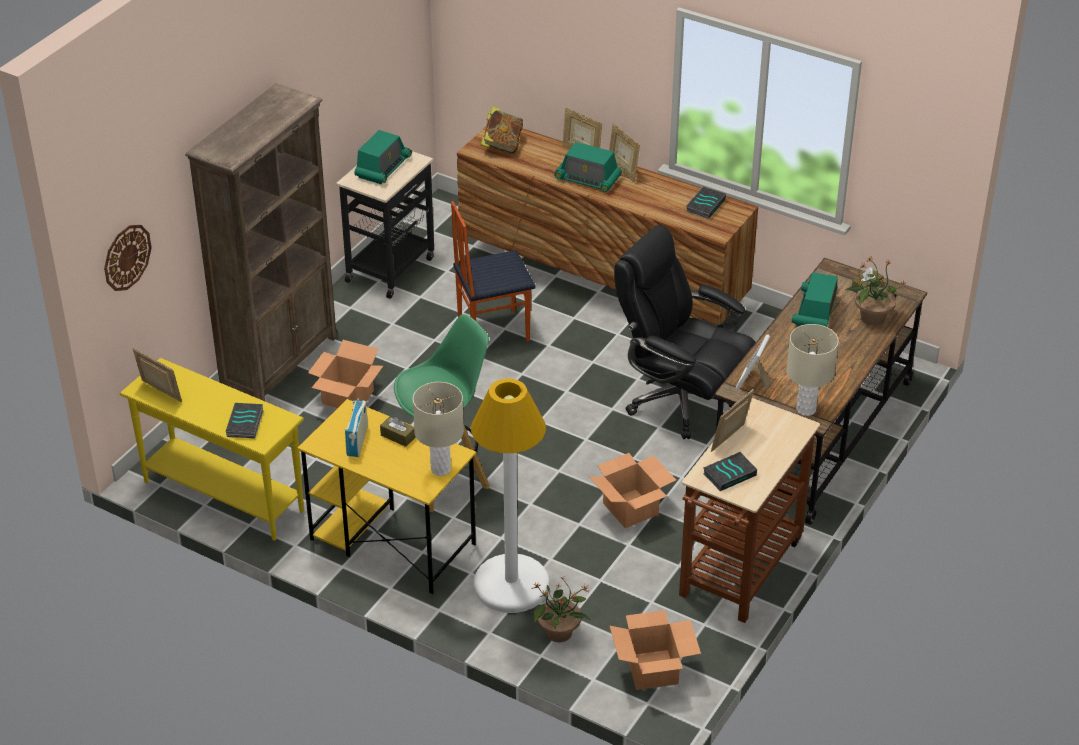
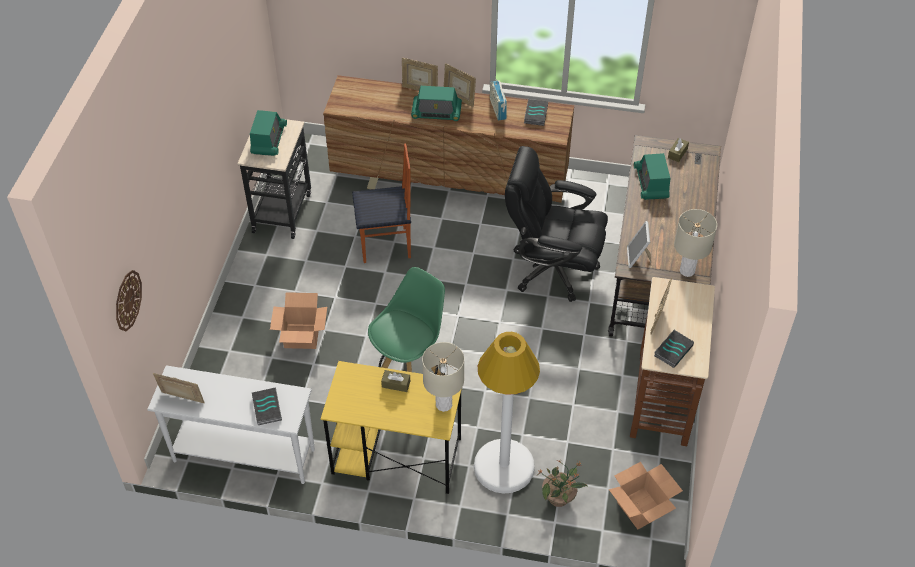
camera: 20 degrees left, 10 degrees up
(221, 497) = (243, 456): yellow console table -> white console table
(280, 363) = (234, 320): brown bookcase -> none
(357, 441) = (366, 398): radio -> radio (498, 109)
(492, 330) = (385, 246): chair -> chair turned 150 degrees counterclockwise
(502, 145) = (355, 98): book -> none
(630, 508) = (559, 372): cardboard box -> none
(872, 317) = (693, 177): potted plant -> none

